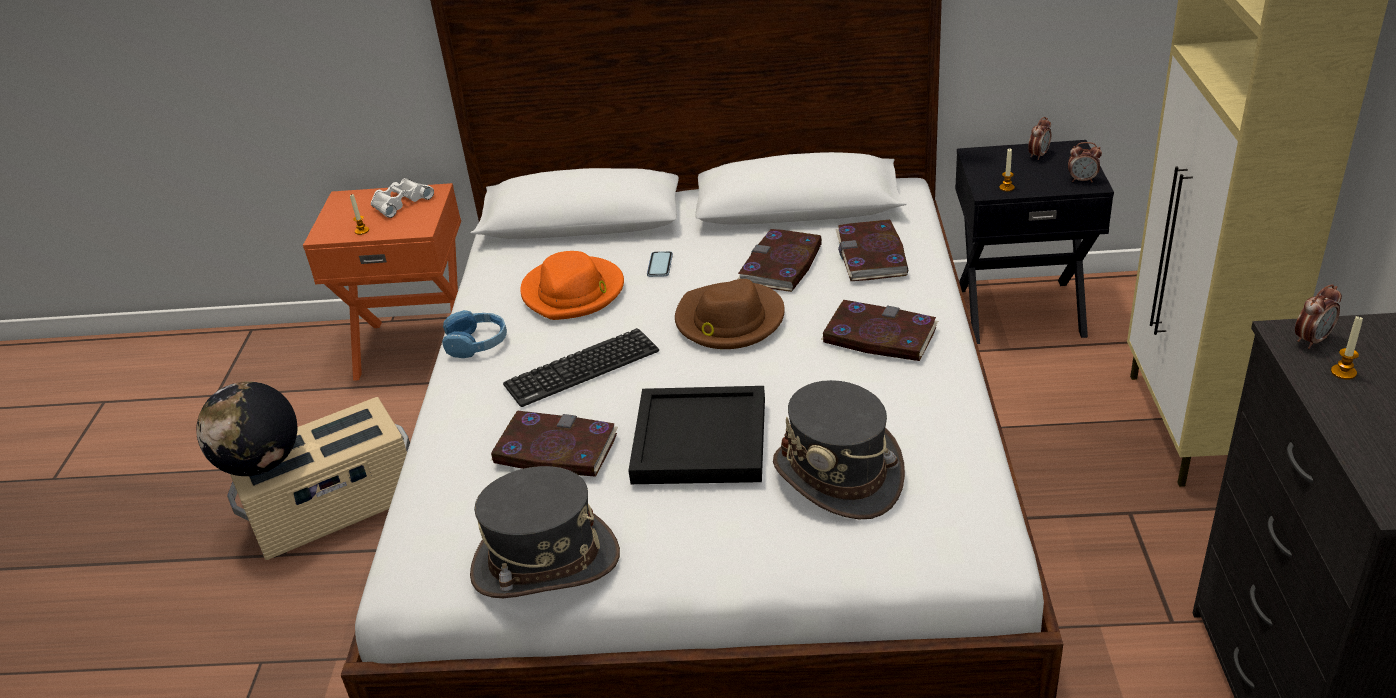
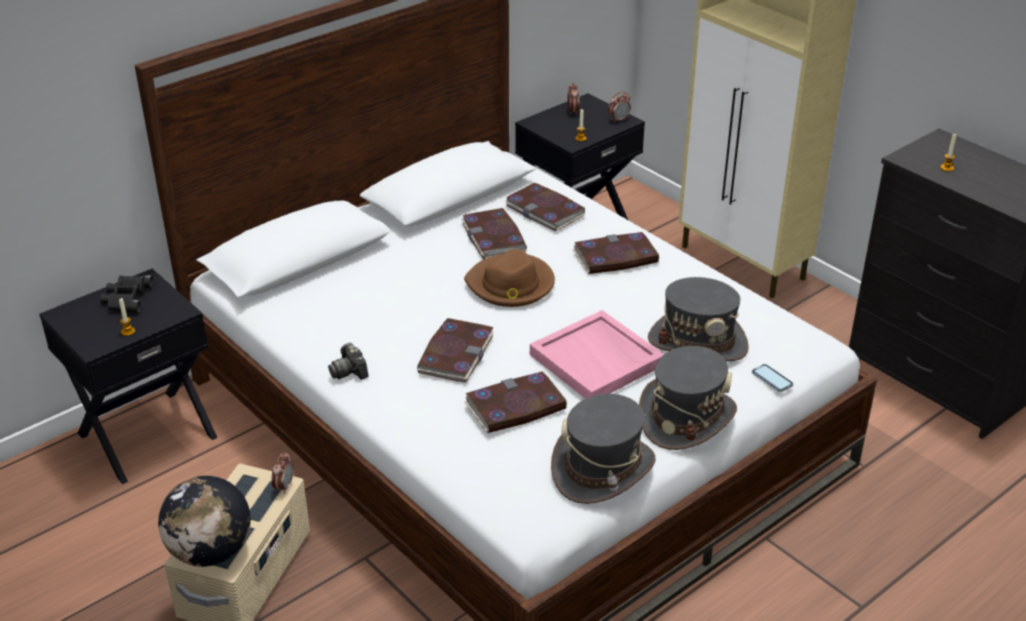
camera: 45 degrees left, 0 degrees up
(400, 202) = (127, 298): white binoculars -> black binoculars
(417, 346) = (146, 434): orange nightstand -> black nightstand
(477, 343) = (349, 371): blue headphones -> camera
(573, 292) = (371, 310): orange hat -> none
(582, 368) = (455, 353): keyboard -> book
(660, 265) = (408, 269): phone -> phone (772, 379)
(701, 441) = (597, 360): black tray -> pink tray
(707, 555) = (686, 417): none -> grey hat
(1312, 340) = (916, 158): alarm clock -> alarm clock (284, 486)

